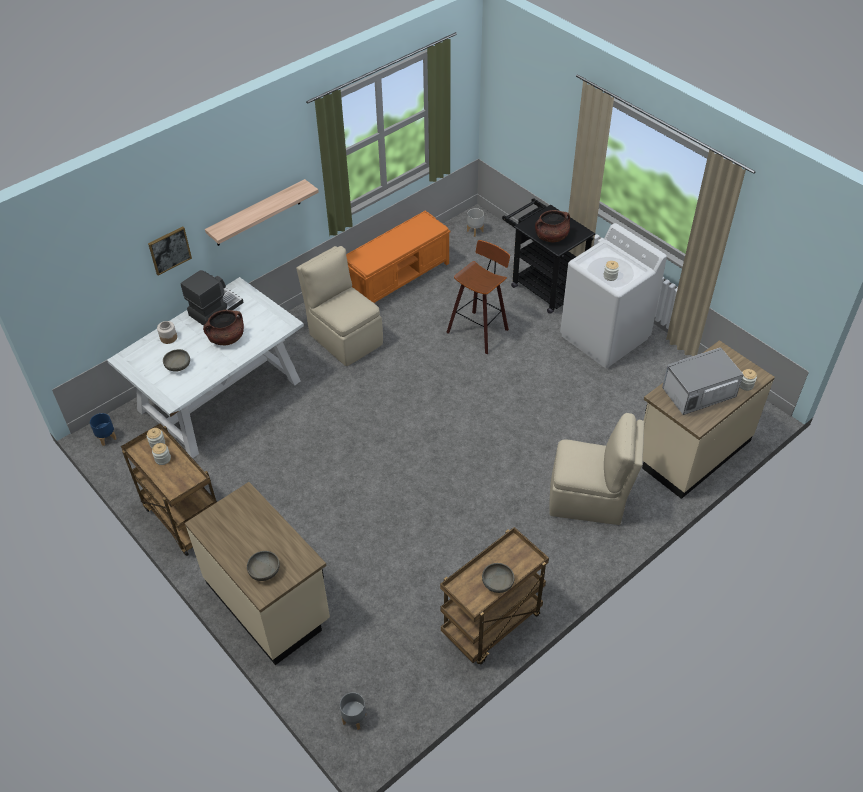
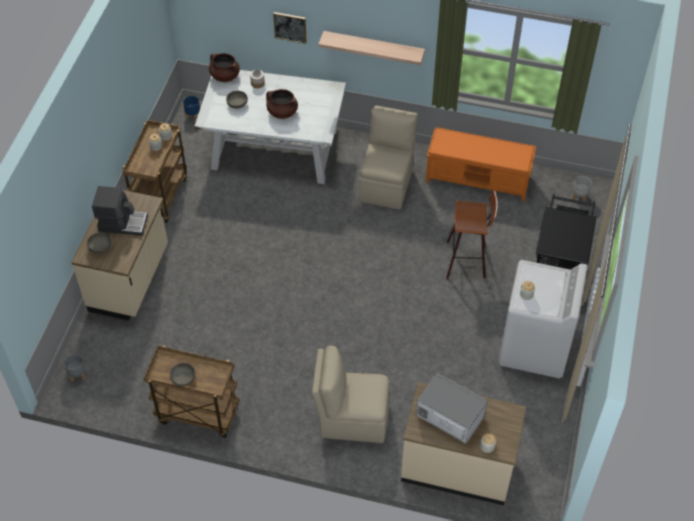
camera: 55 degrees right, 5 degrees up
(215, 309) = (303, 89): coffee machine -> coffee machine (122, 223)
(551, 237) = (554, 237): brown cooking pot -> brown cooking pot (224, 76)
(589, 499) = (352, 418): beige chair -> beige chair turned 120 degrees clockwise

